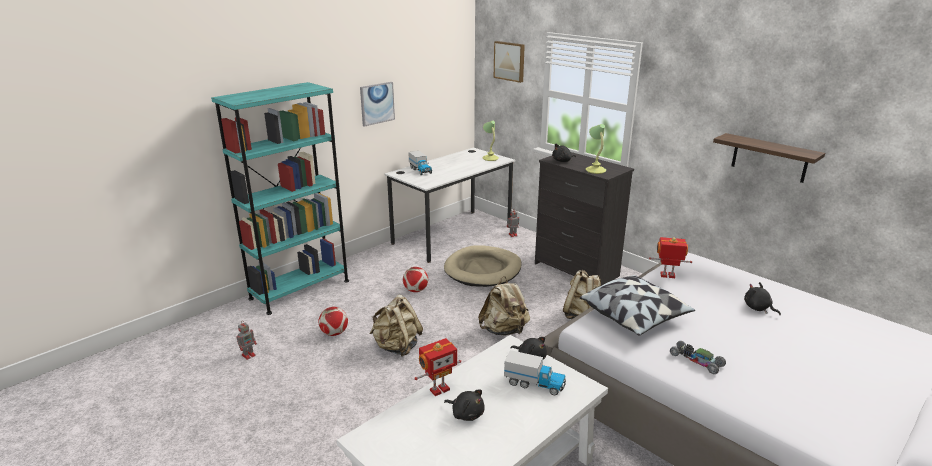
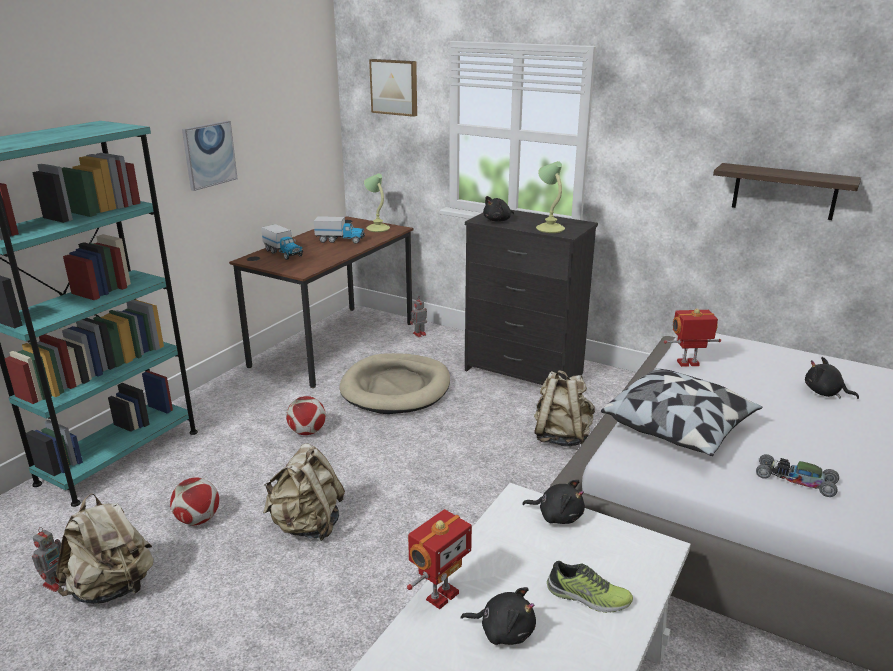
camera: 15 degrees left, 0 degrees up
(452, 235) = (334, 344): white desk -> brown desk
(504, 330) = (460, 473): beige backpack -> beige backpack (113, 588)
(525, 405) = (588, 597): none -> shoe
(534, 384) = (584, 557): toy truck -> toy truck (340, 240)

